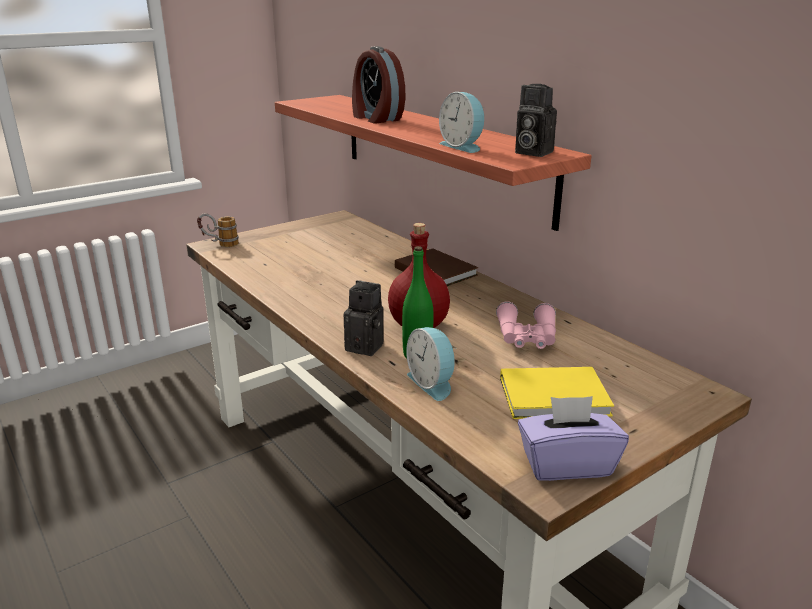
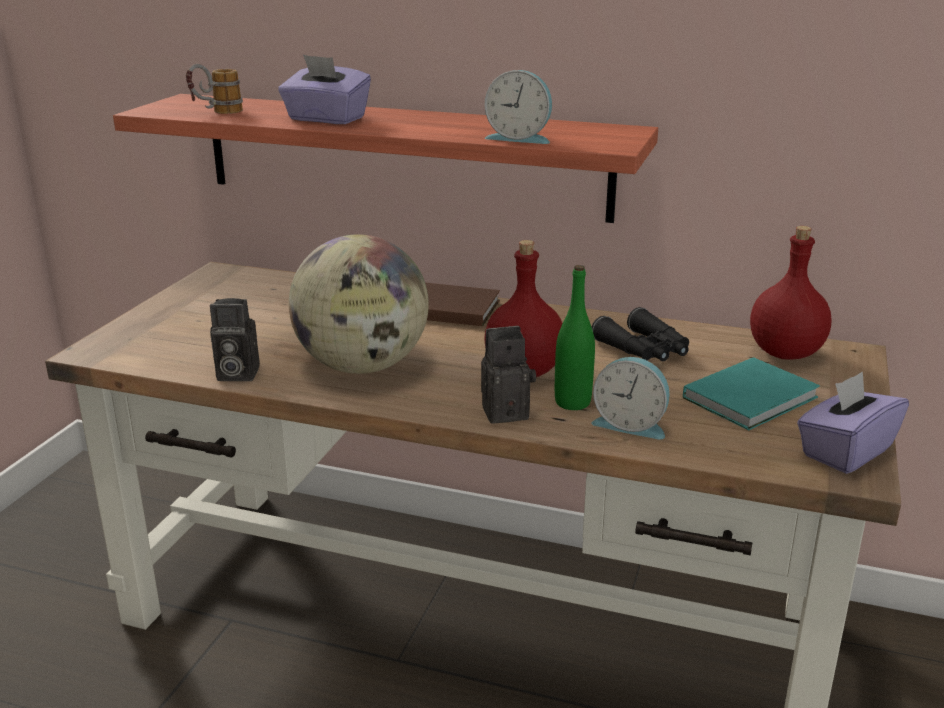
camera: 35 degrees left, 0 degrees up
(219, 244) = (104, 348): mug -> mug (216, 113)
(328, 292) = (362, 366): none -> globe
(376, 118) = (326, 119): alarm clock -> purple tissue box
(526, 337) = (644, 350): pink binoculars -> black binoculars
(531, 152) = (602, 133): camera -> camera (235, 374)
(557, 397) = (753, 397): yellow book -> turquoise book
(641, 374) = (785, 352): none -> red bottle

